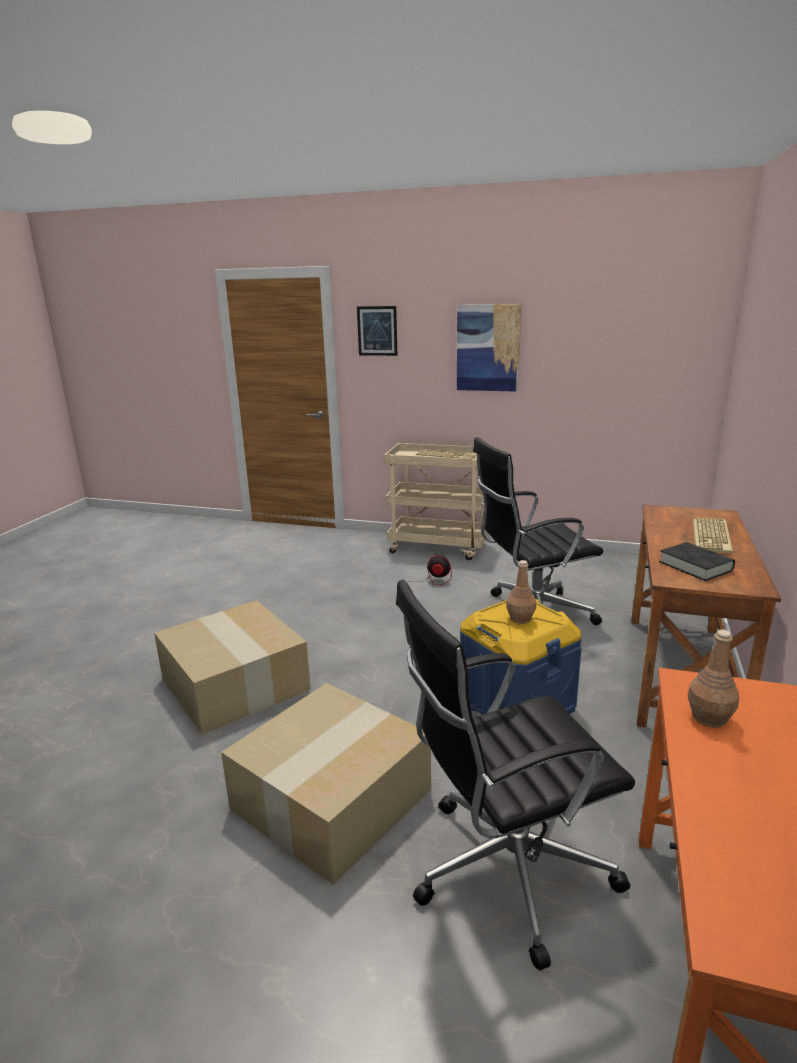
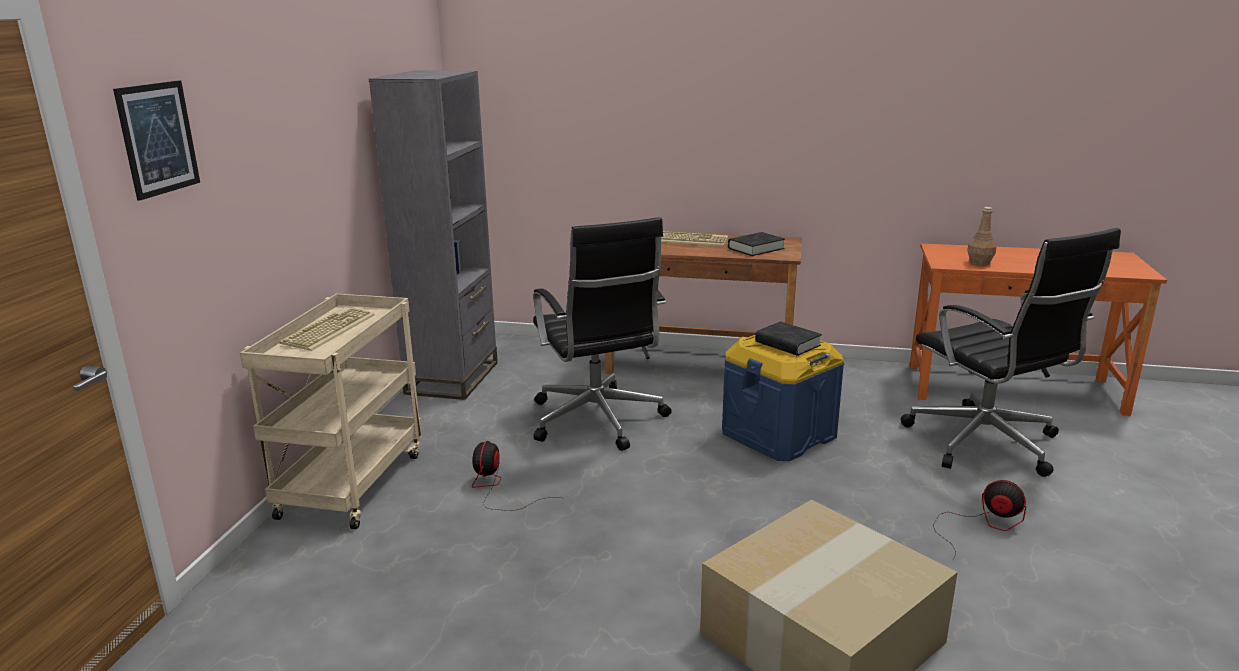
camera: 95 degrees left, 0 degrees up
(331, 801) = (981, 525): cardboard box -> fan
(488, 348) = (299, 138): picture -> none
(520, 618) = (787, 344): brown bottle -> black book
(597, 561) = (453, 378): none -> grey bookcase

